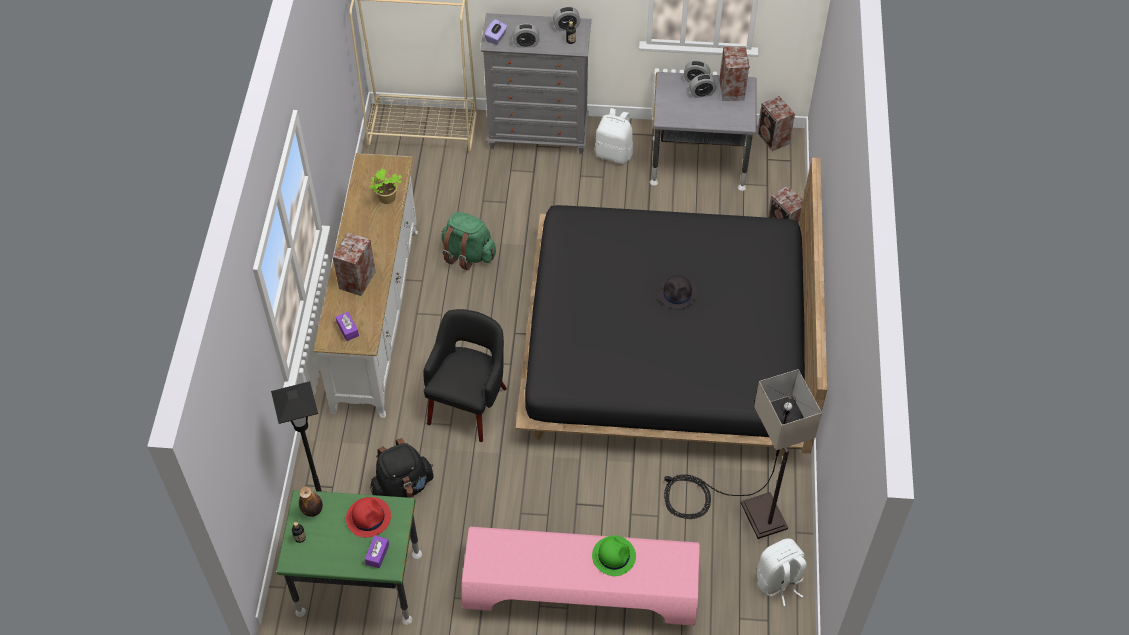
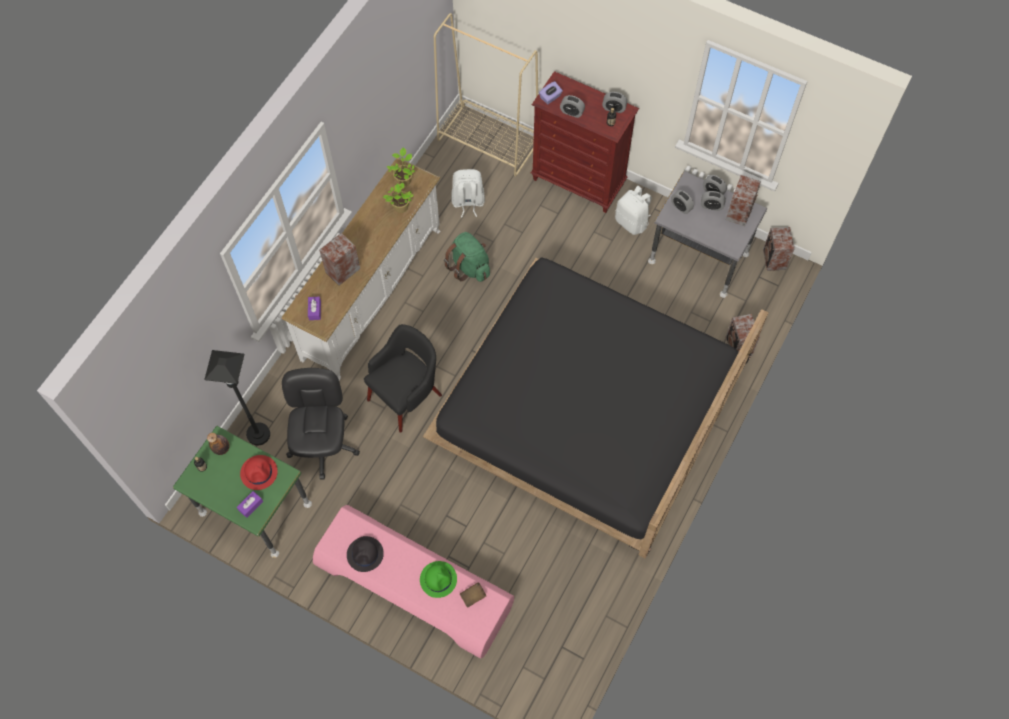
camera: 25 degrees right, 10 degrees up
(376, 171) = (404, 179): none -> potted plant
(403, 486) = (324, 444): black backpack -> black office chair
(539, 135) = (579, 182): grey dresser -> red dresser
(660, 557) = (473, 596): none -> brown book
(672, 104) = (681, 207): none -> alarm clock
(677, 294) = (601, 378): black hat -> black hat (365, 554)
(722, 505) = (559, 566): floor lamp -> none
(779, 581) = (570, 651): white backpack -> white backpack (468, 202)

